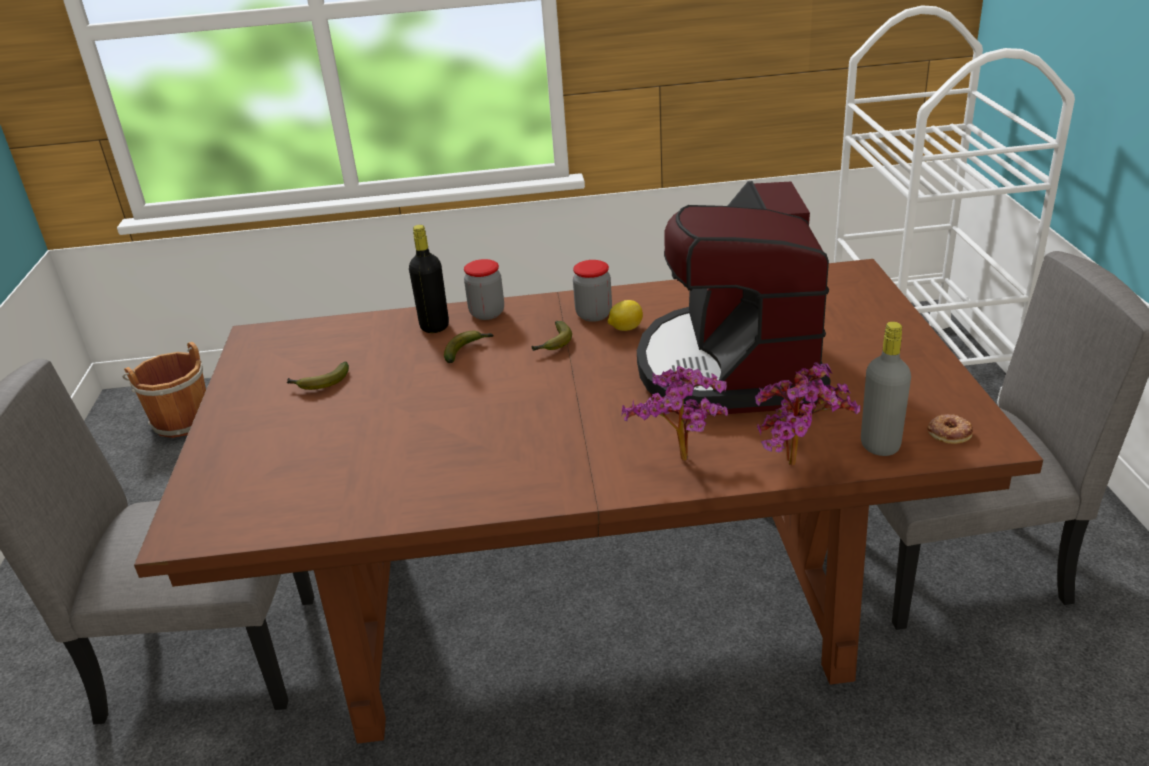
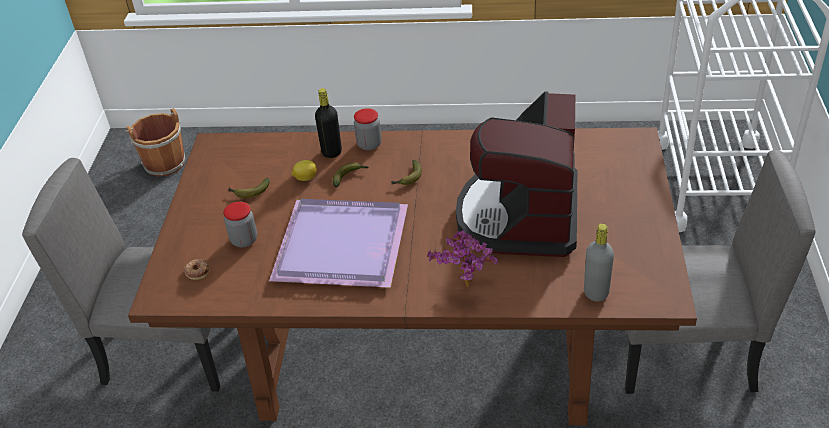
camera: 10 degrees right, 10 degrees up
(478, 433) = (343, 247): none -> purple tray
(594, 315) = (441, 155): jar -> jar (244, 240)
(625, 328) = (460, 171): lemon -> lemon (305, 178)
(798, 467) = (538, 302): potted plant -> none
(949, 432) = (645, 289): donut -> donut (197, 271)

